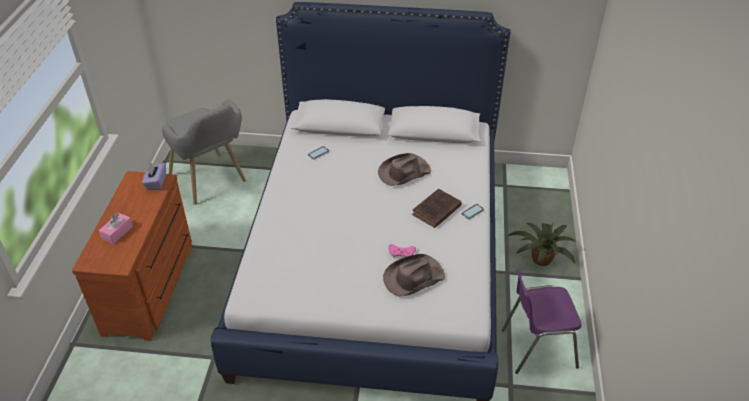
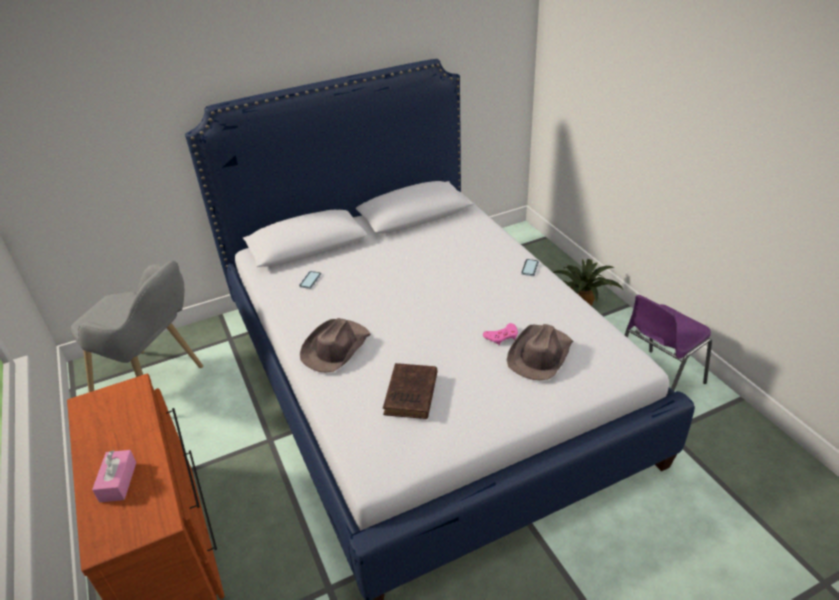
camera: 30 degrees left, 5 degrees down
(156, 183) = (126, 394): purple tissue box -> none
(403, 172) = (423, 261): brown hat -> brown hat (335, 348)
(435, 211) = (494, 282): brown book -> brown book (410, 395)

